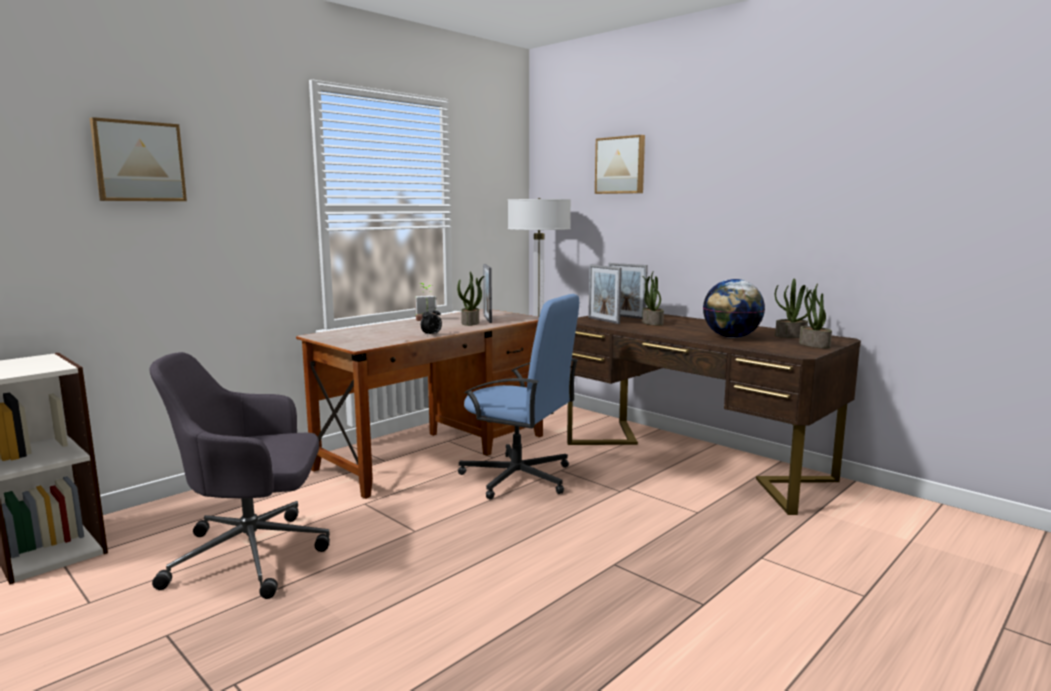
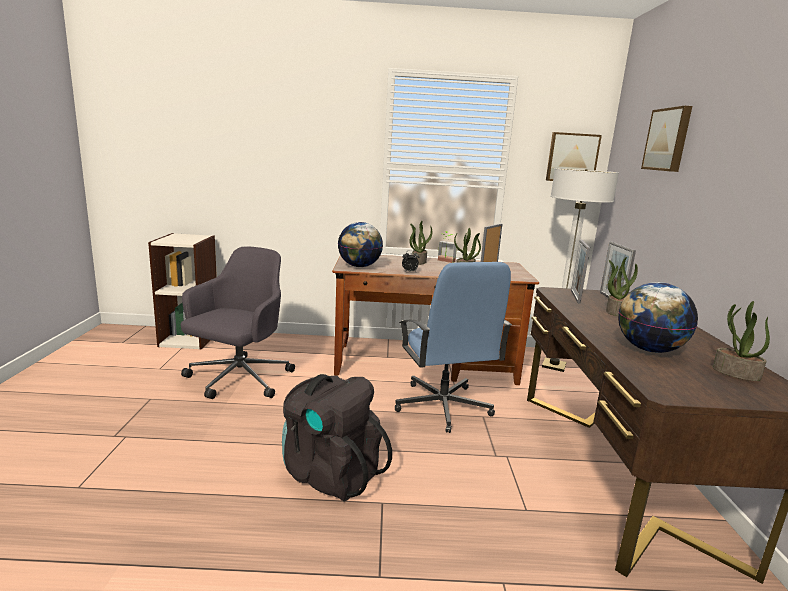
camera: 45 degrees right, 5 degrees up
(138, 161) = (266, 128): picture -> picture (572, 158)
(254, 555) = (238, 379): grey office chair -> grey office chair turned 75 degrees clockwise
(367, 342) = (359, 266): none -> globe
(536, 571) = (330, 473): none -> black backpack
(813, 345) = (727, 392): potted plant -> potted plant (418, 262)

